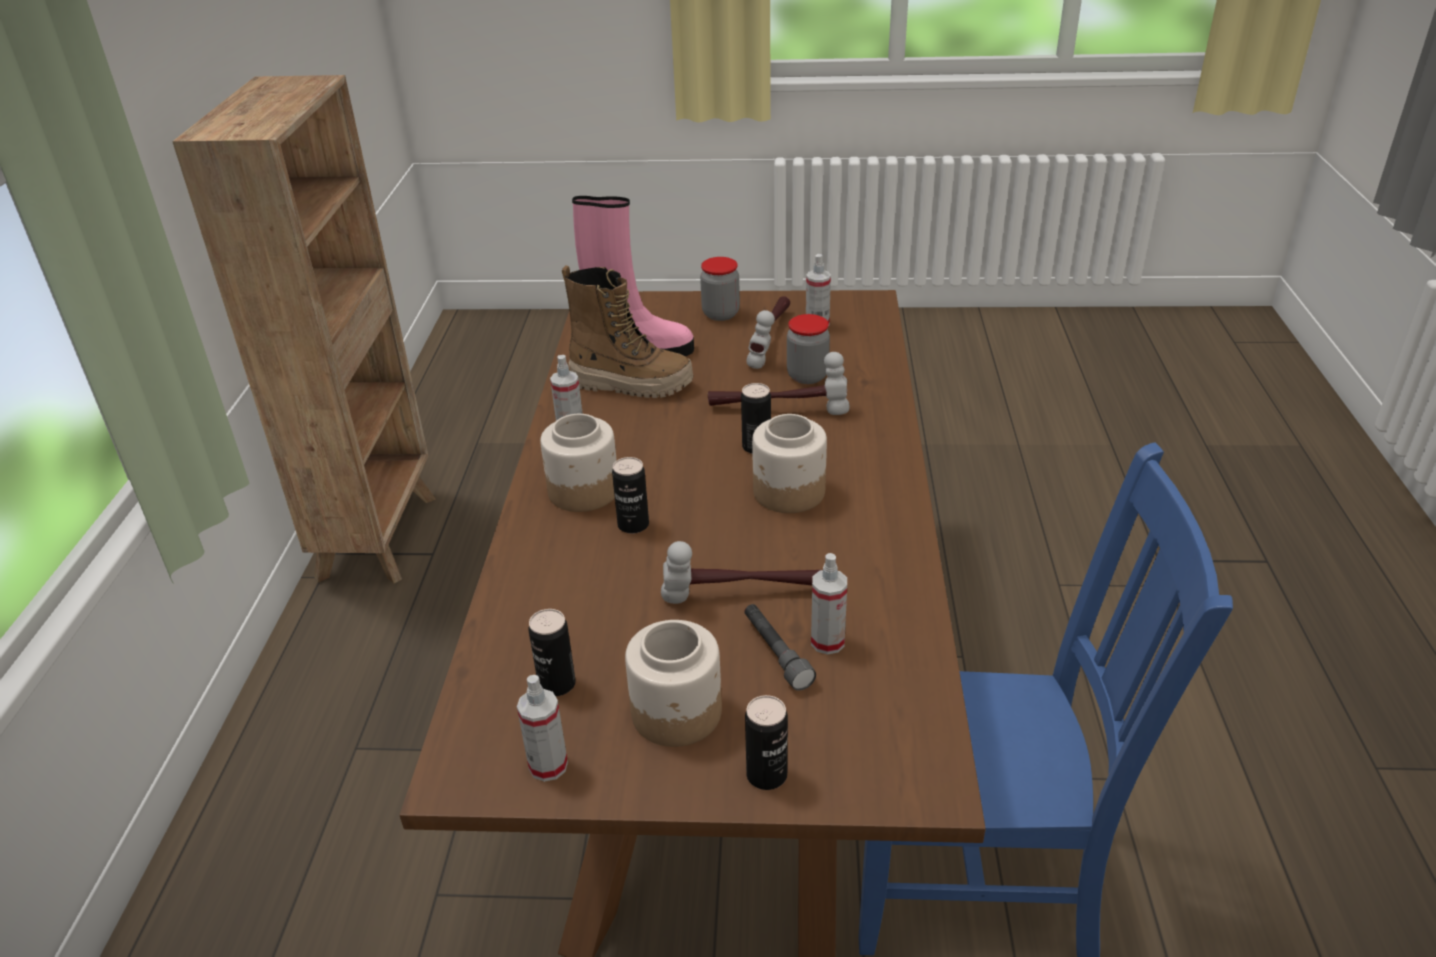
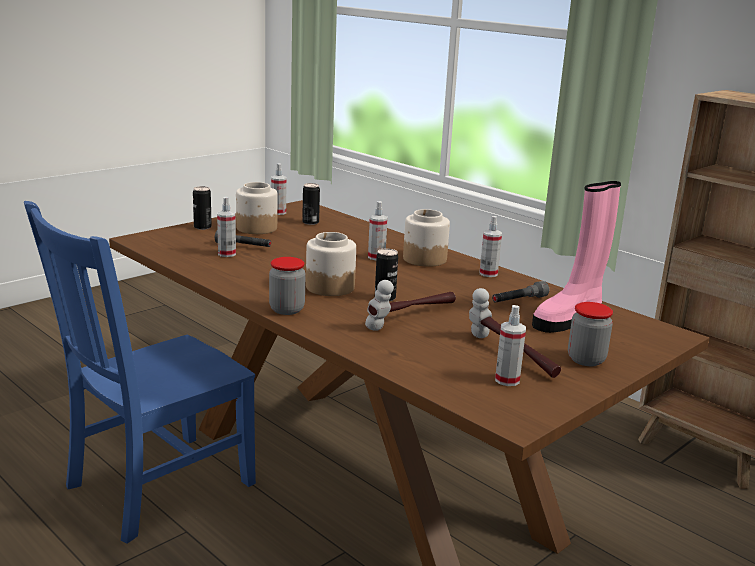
camera: 130 degrees right, 15 degrees down
(631, 384) = (519, 301): boot -> grey flashlight
(633, 525) = (376, 257): can -> spray bottle
(748, 596) = (282, 255): hammer -> none
(807, 376) = (435, 342): jar -> jar (287, 309)

